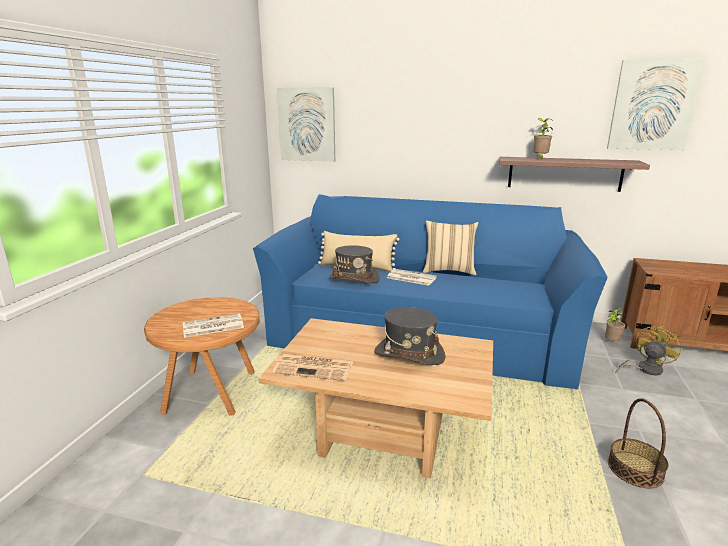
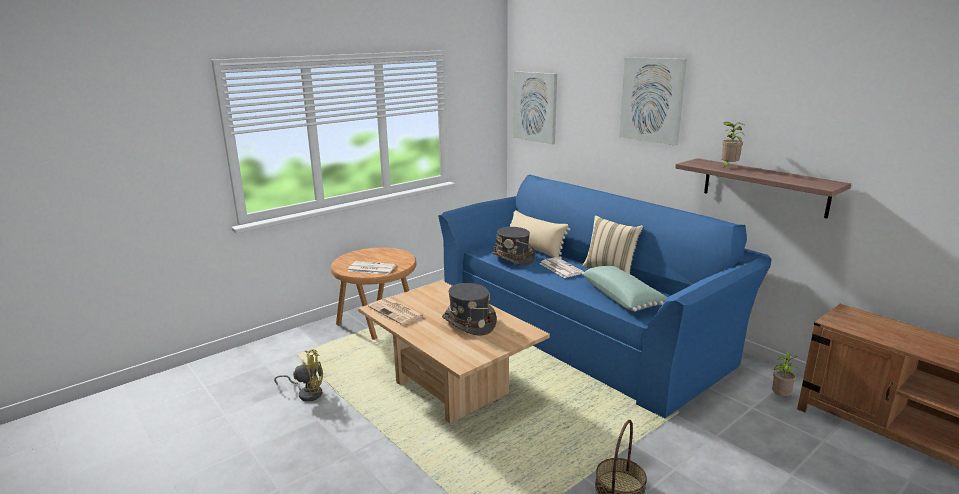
camera: 35 degrees right, 0 degrees up
(497, 291) = (623, 298): none -> green pillow
(644, 369) = (775, 431): yellow fan -> yellow fan (307, 393)
(652, 105) = (868, 117): picture -> picture (652, 100)

